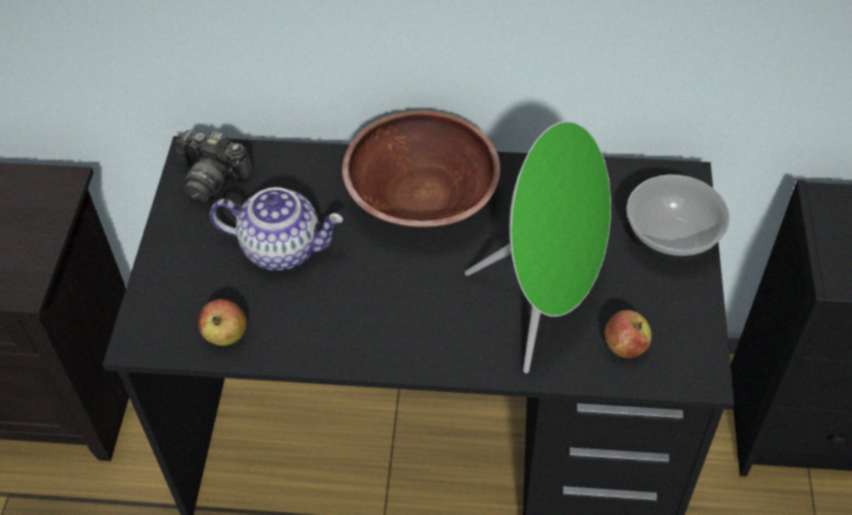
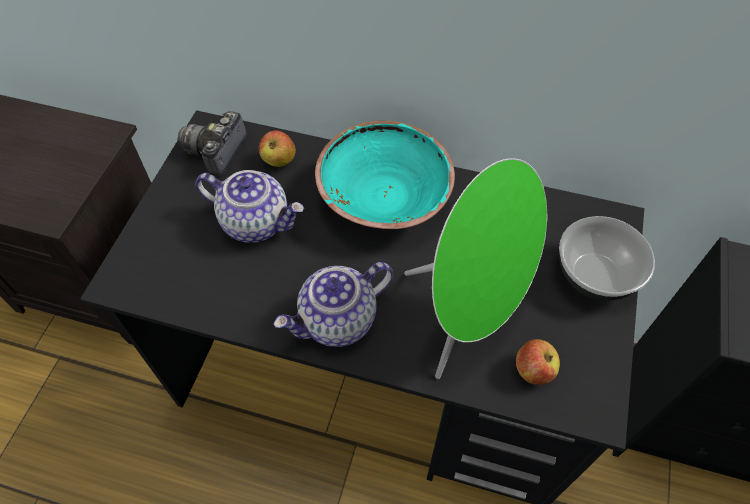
camera: 10 degrees right, 5 degrees up
(213, 178) = (216, 151): camera -> camera turned 75 degrees clockwise
(226, 335) = (188, 292): apple -> apple (279, 160)
(404, 335) = (338, 321): none -> teapot
(421, 197) = (383, 197): brown bowl -> turquoise bowl

